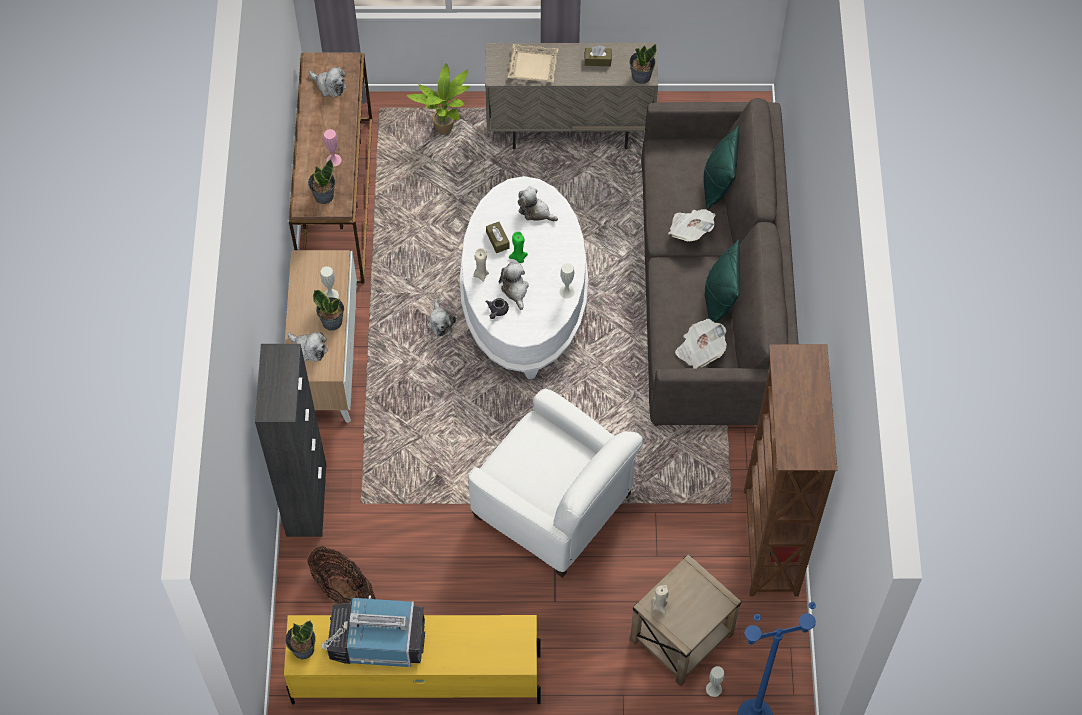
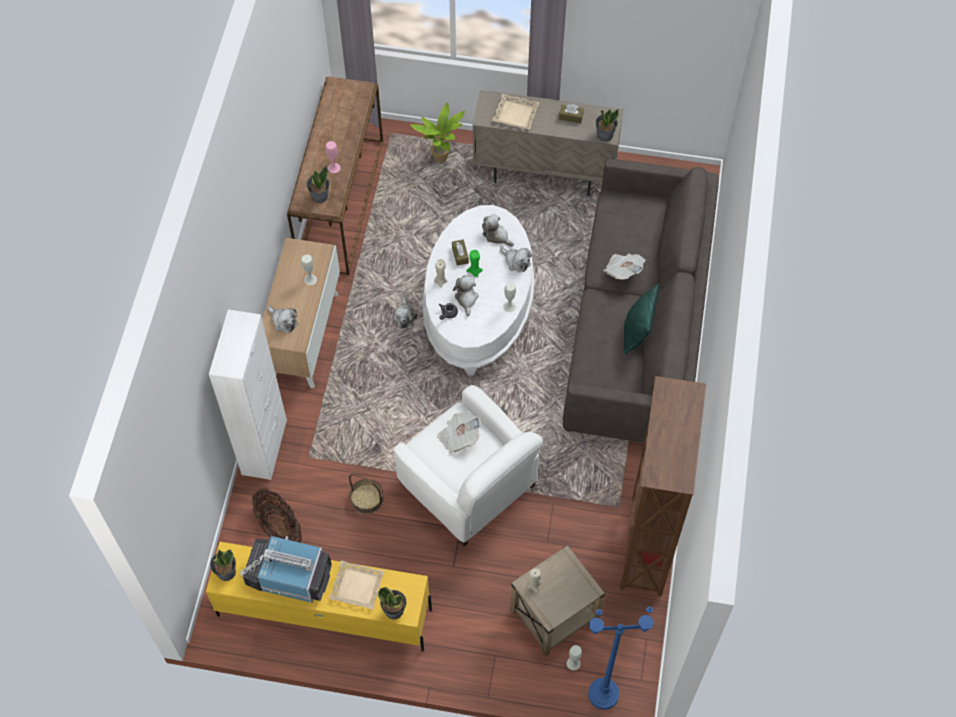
camera: 10 degrees right, 0 degrees up
(306, 500) = (264, 447): black cabinet -> white cabinet
(329, 85) = (343, 106): plush toy -> plush toy (516, 261)
(332, 321) = (307, 301): potted plant -> potted plant (394, 610)
(439, 540) = (367, 498): none -> basket
(459, 640) = (357, 586): none -> beige tray
(700, 350) = (611, 373): newspaper -> newspaper (459, 437)
(717, 184) = (654, 235): green pillow -> none

